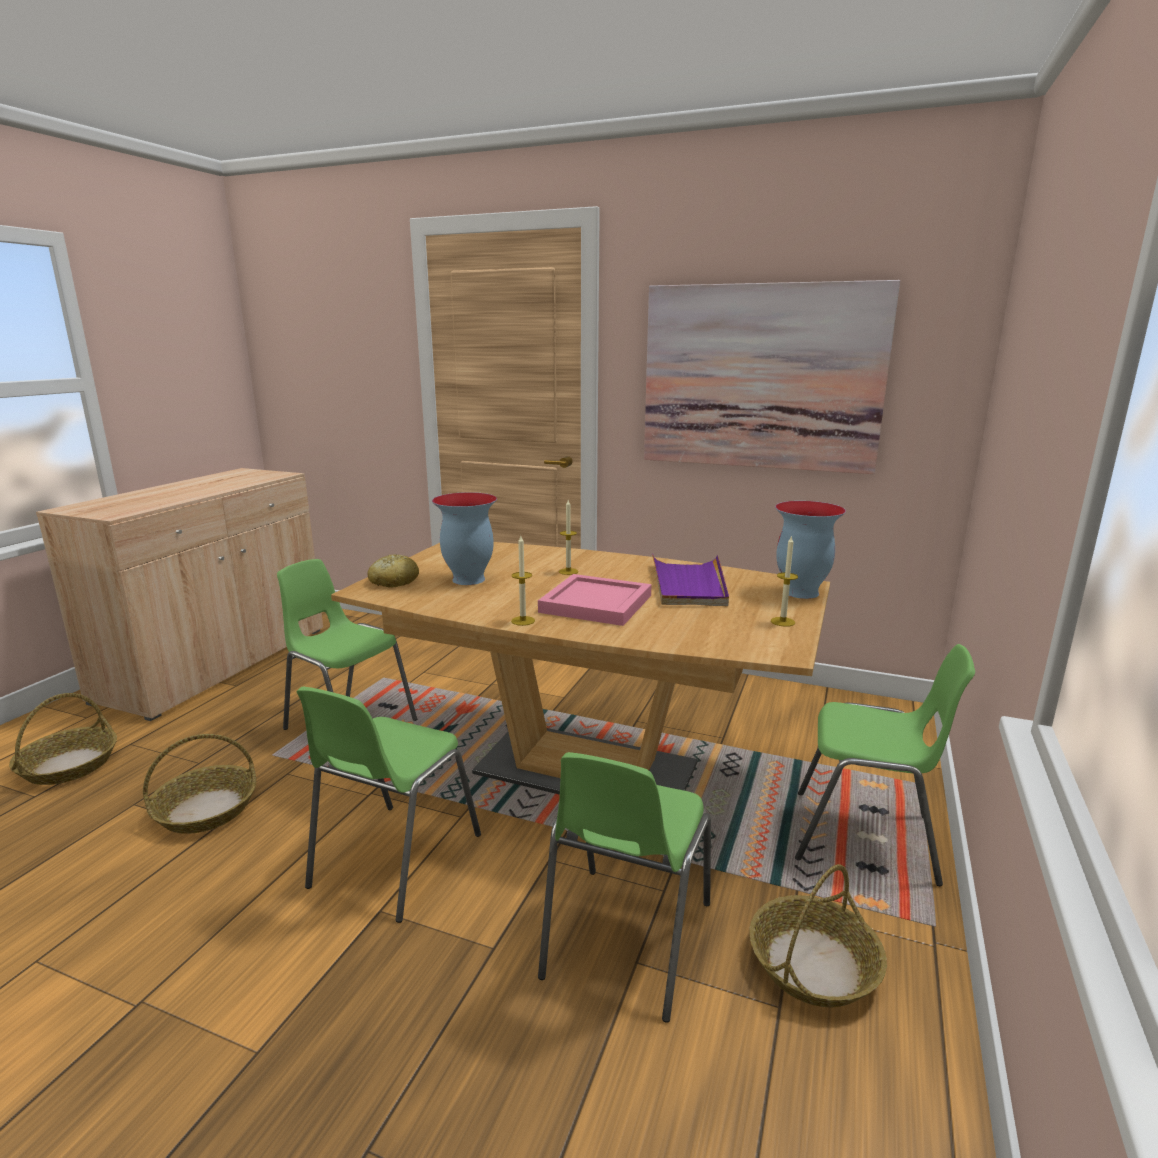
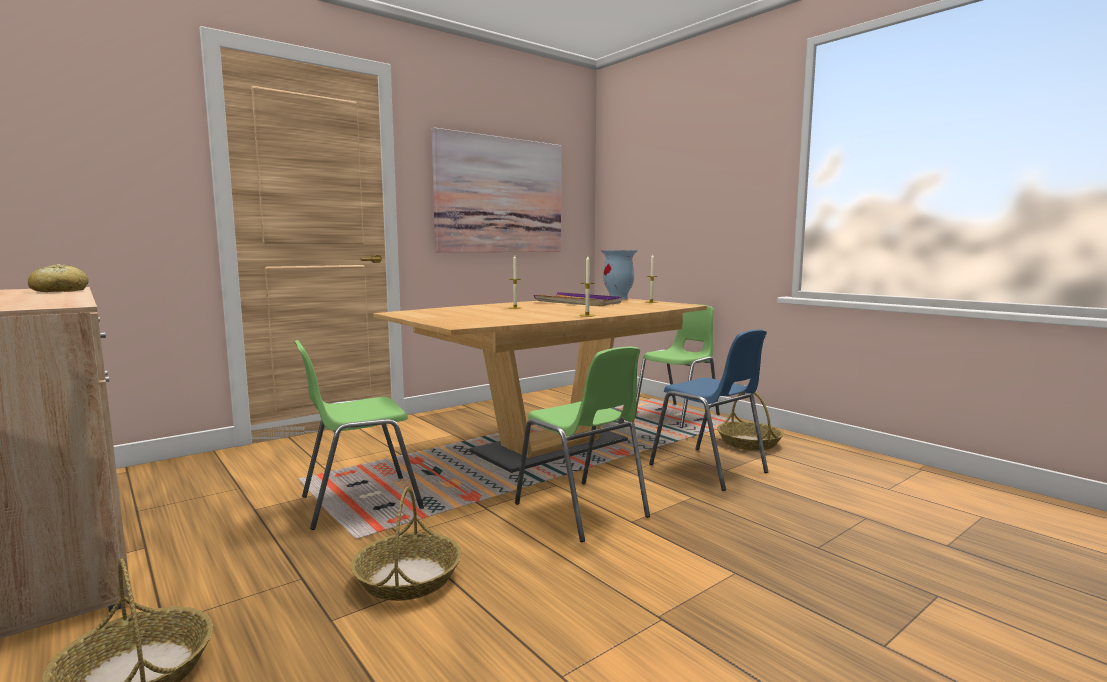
camera: 60 degrees left, 10 degrees down
(393, 581) = (455, 322): bread -> bread (59, 291)
(468, 580) = (489, 315): vase -> none
(595, 603) = (580, 309): pink tray -> none
(625, 940) = (709, 469): green chair -> blue chair

